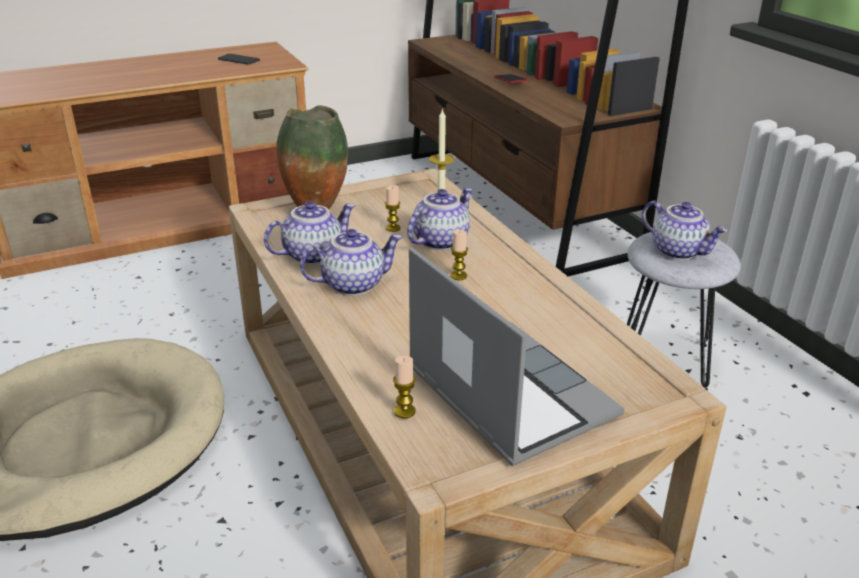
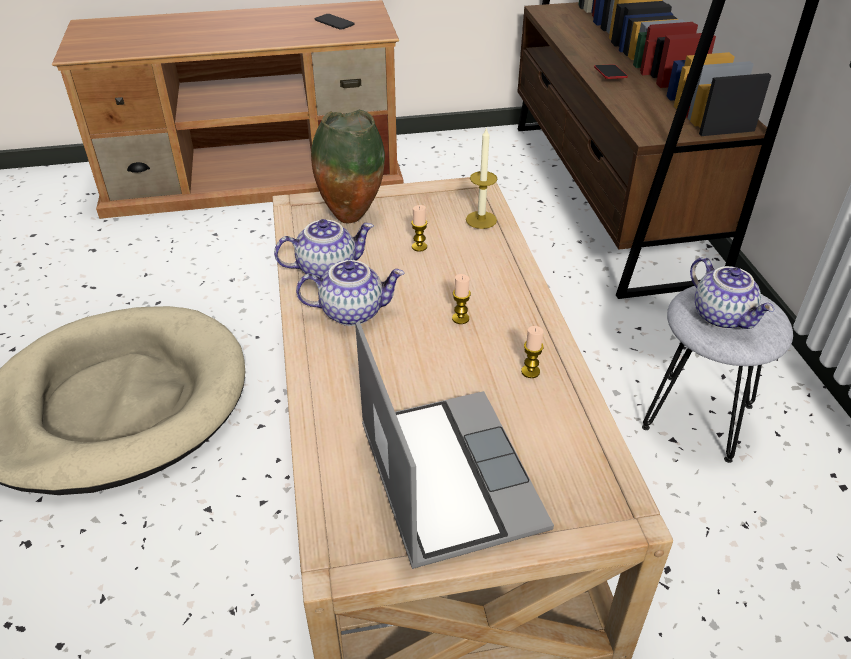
camera: 15 degrees right, 10 degrees up
(404, 411) = (338, 477): candle -> candle (530, 371)
(440, 241) = (460, 270): teapot -> none

